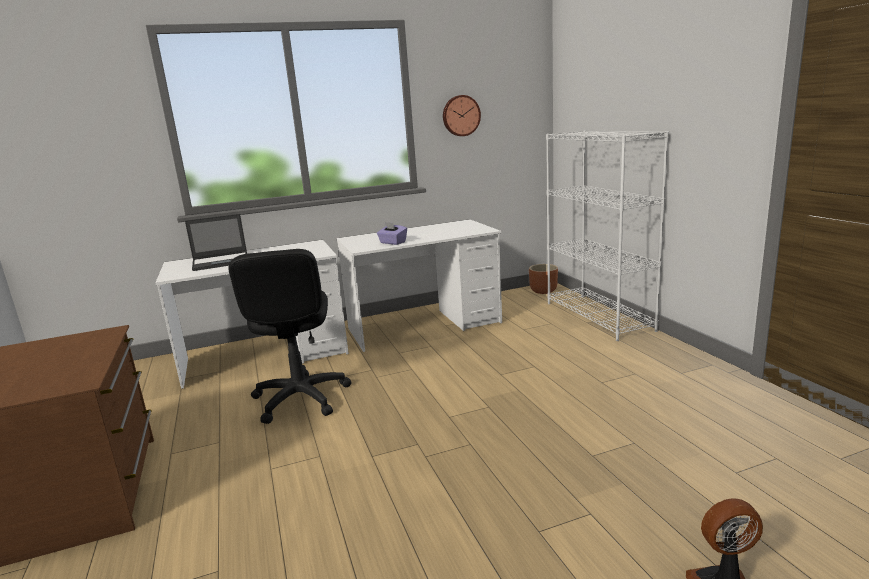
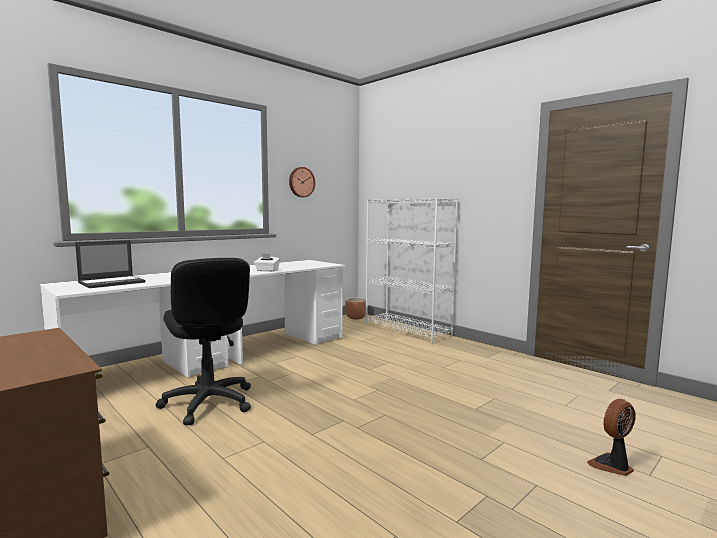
camera: 25 degrees left, 10 degrees down
(392, 242) = (267, 270): purple tissue box -> white tissue box

